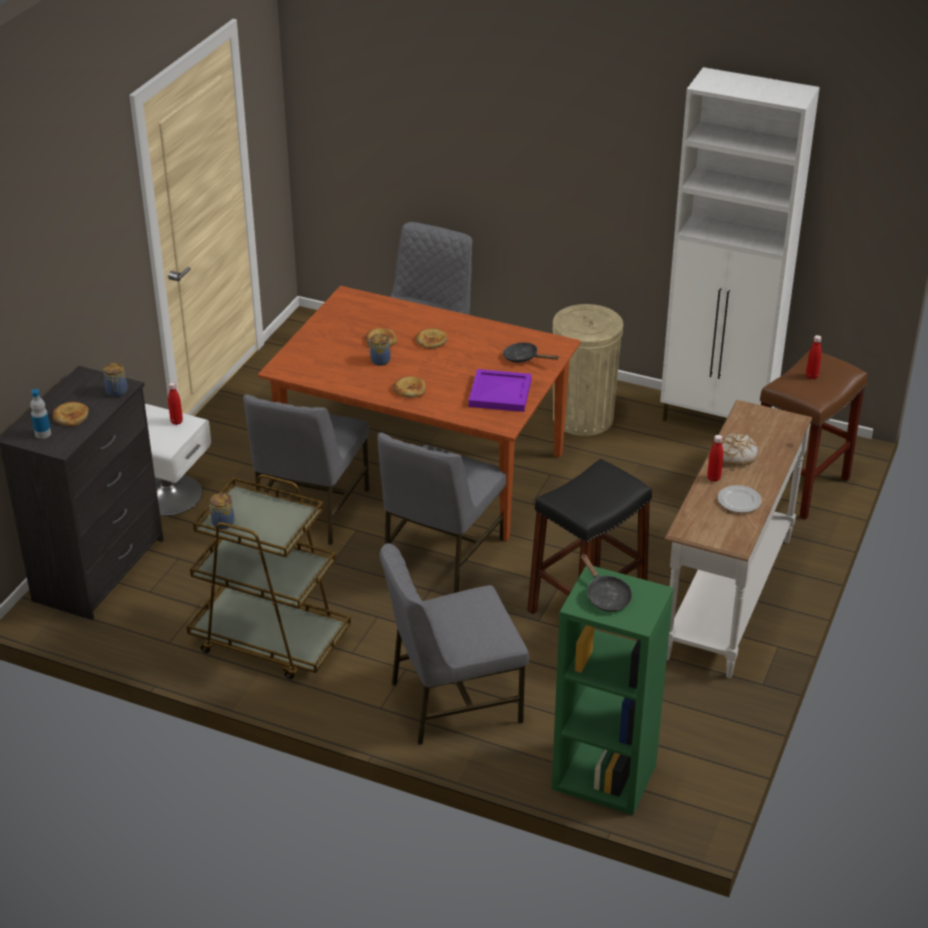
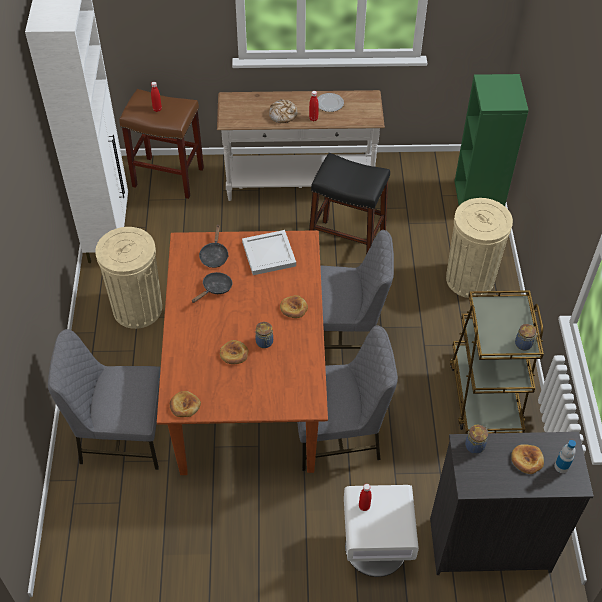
camera: 115 degrees left, 15 degrees up
(431, 340) = (217, 320): bread -> bread (184, 406)
(453, 701) = (470, 279): grey chair -> beige trash can
(499, 393) = (270, 254): purple tray -> white tray
(605, 596) = (502, 96): black frying pan -> black frying pan (215, 289)

